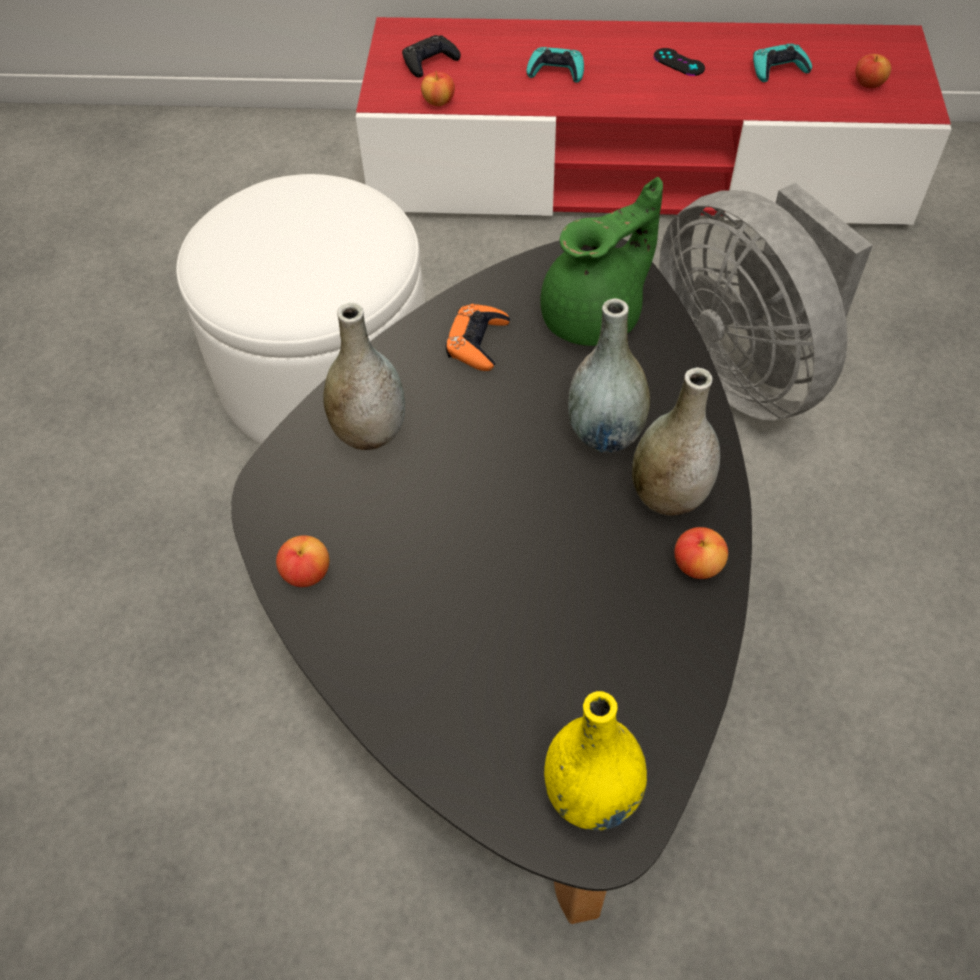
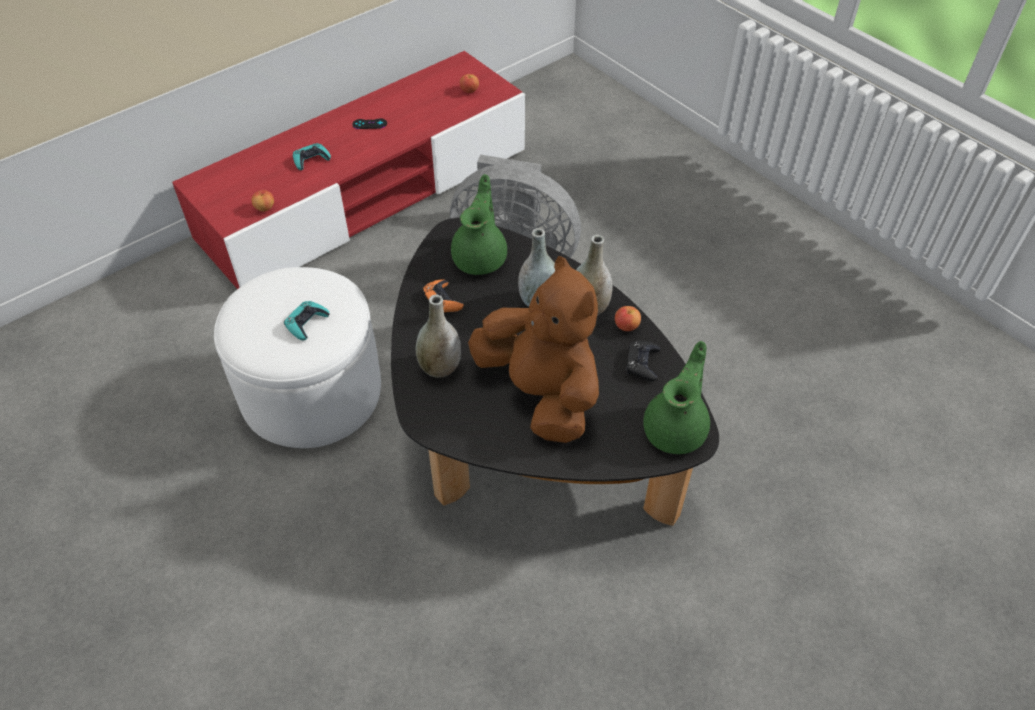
camera: 45 degrees left, 5 degrees down
(306, 573) = (481, 439): apple -> none
(430, 62) = (234, 190): black game controller -> black game controller (642, 363)
(456, 571) = (541, 393): none -> brown plush toy
(591, 794) = (676, 429): yellow vase -> green teapot
(778, 69) = (421, 103): turquoise game controller -> turquoise game controller (306, 323)

